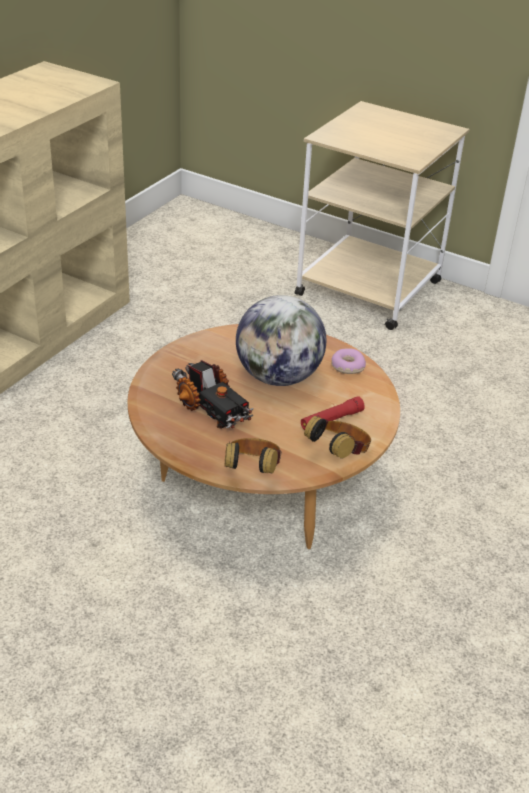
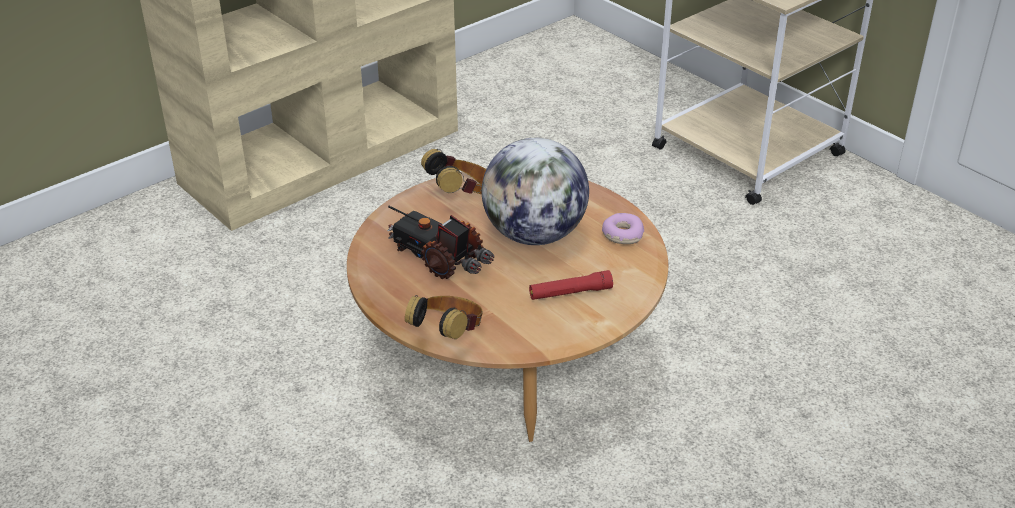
camera: 20 degrees right, 0 degrees up
(211, 409) = (439, 258): toy truck -> toy truck turned 150 degrees clockwise
(339, 454) = (558, 333): headphones -> headphones (462, 195)

